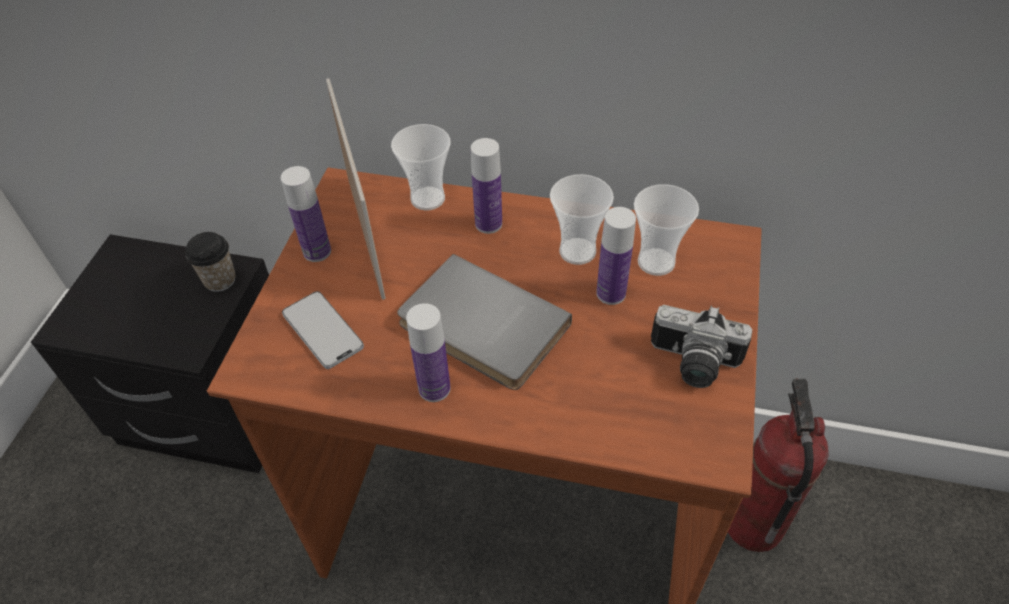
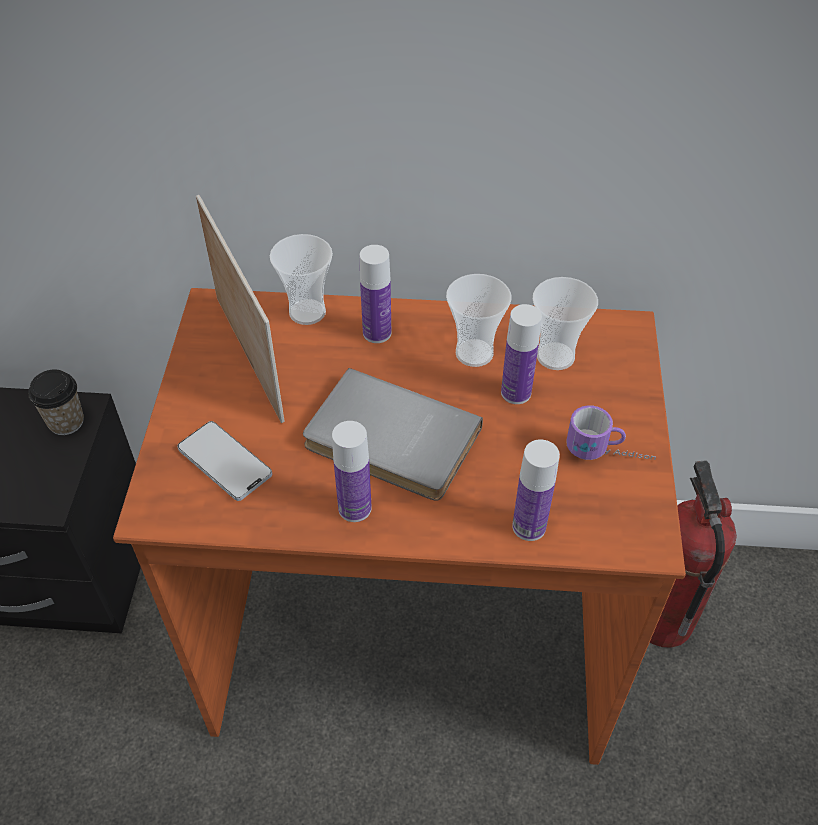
camera: 10 degrees left, 0 degrees up
(317, 251) = (200, 379): bottle -> bottle (529, 526)
(692, 364) = (609, 455): camera -> mug

